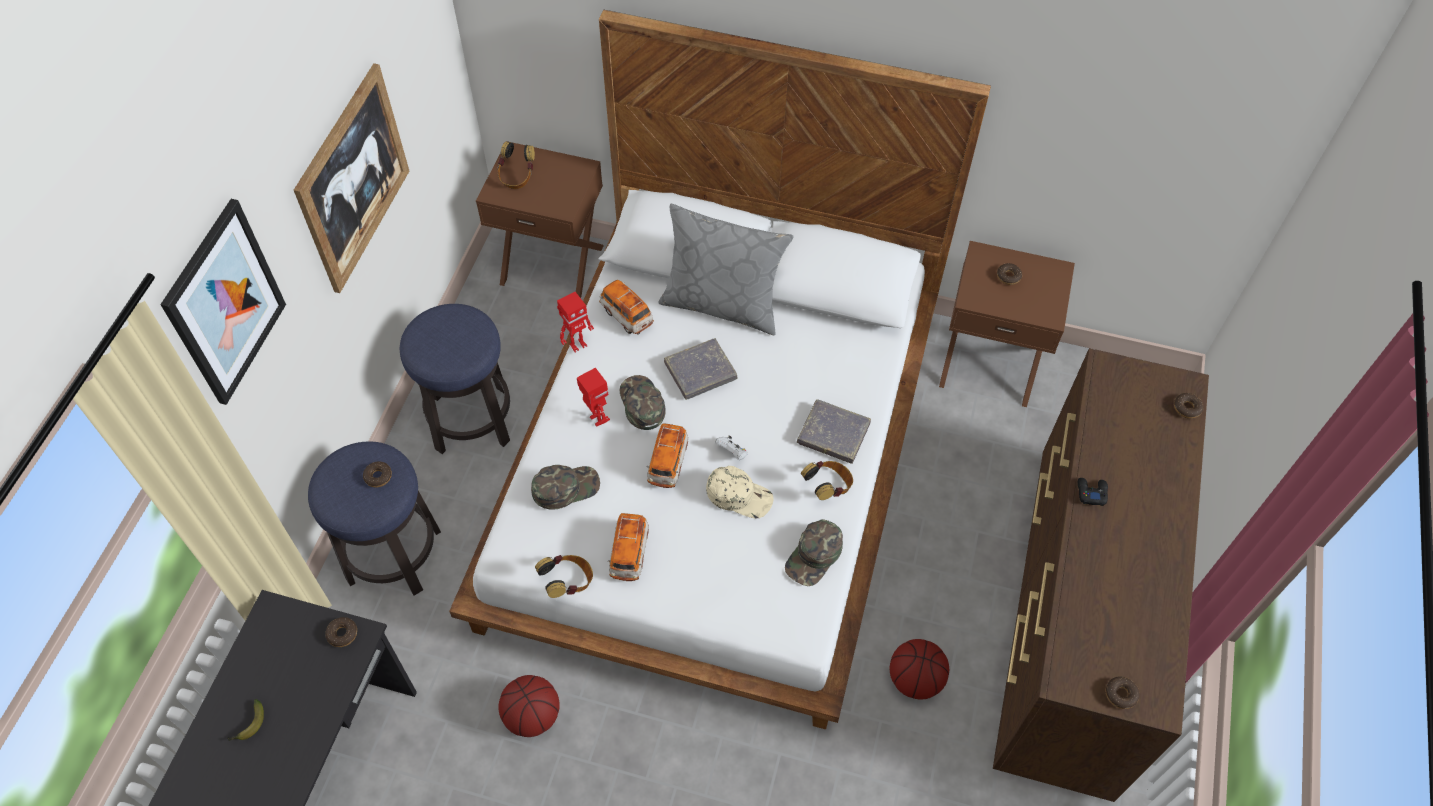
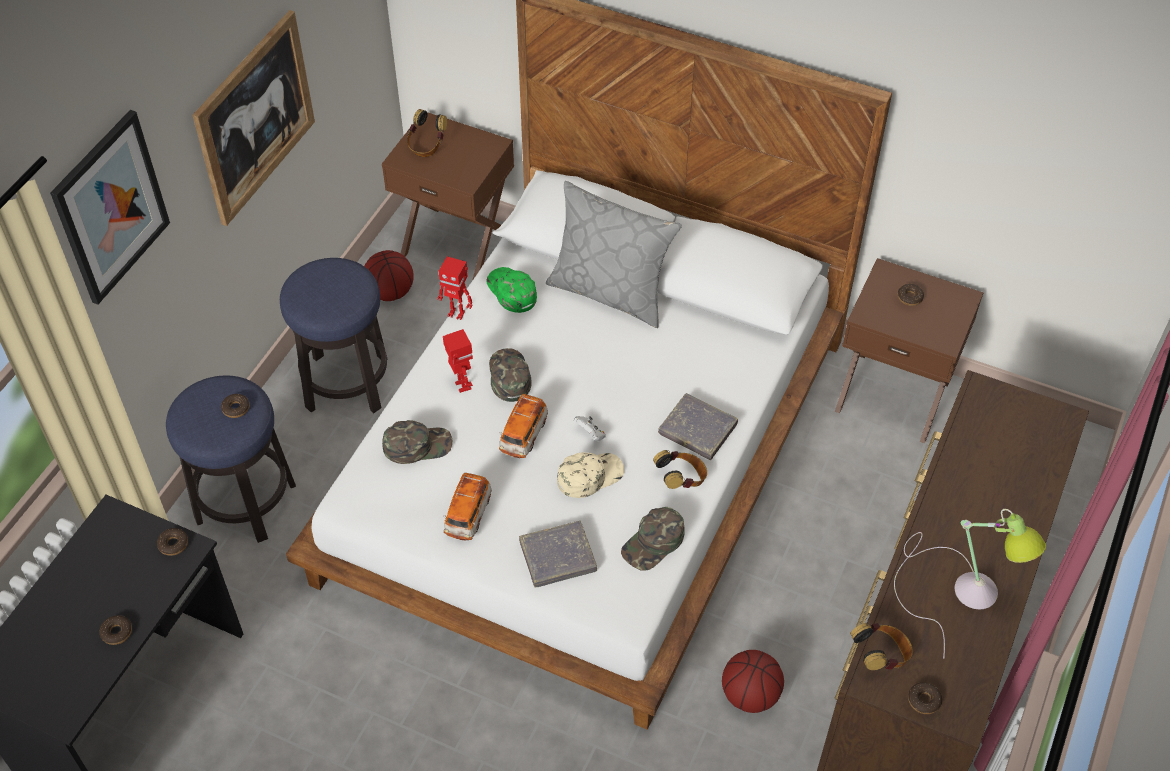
camera: 10 degrees right, 5 degrees down
(249, 725) = (70, 613): banana -> none
(532, 715) = (353, 672): basketball -> basketball (390, 292)
(568, 582) = (402, 534): headphones -> headphones (880, 656)
(577, 344) = (457, 313): toy robot -> toy robot turned 45 degrees clockwise
(626, 315) = (511, 291): toy car -> green cap
(700, 371) = (574, 353): grey book -> grey book (558, 557)
(739, 495) = (589, 475): beige cap -> beige cap turned 60 degrees counterclockwise
(1091, 492) = (937, 507): black game controller -> none
(1127, 572) = (957, 588): none -> table lamp
(1187, 408) = (1057, 439): donut -> donut (117, 632)

